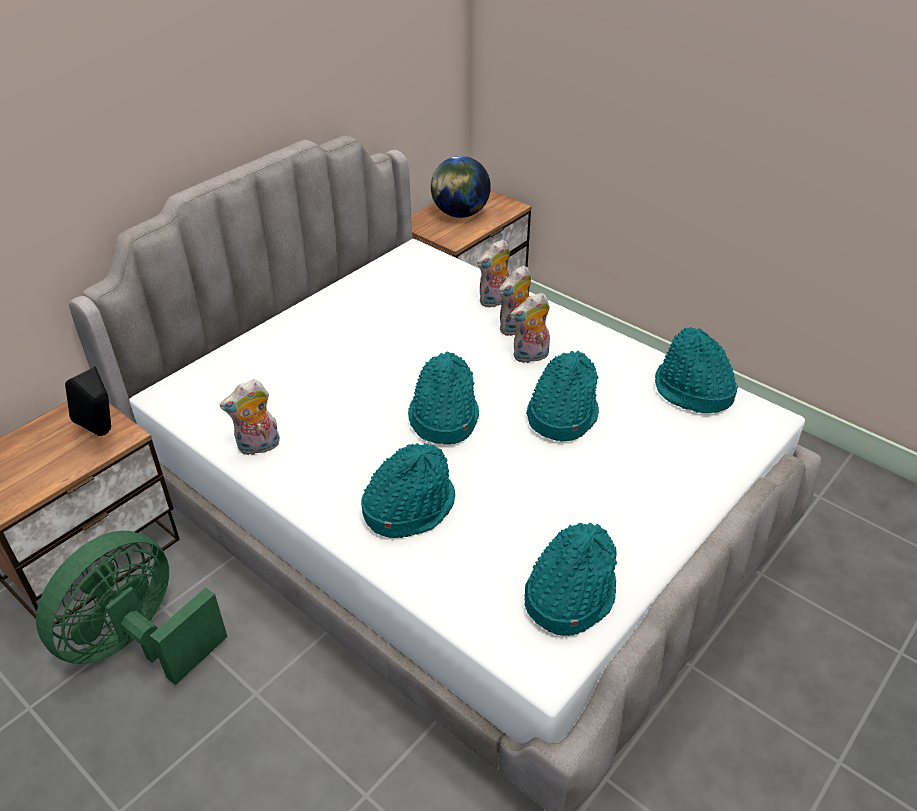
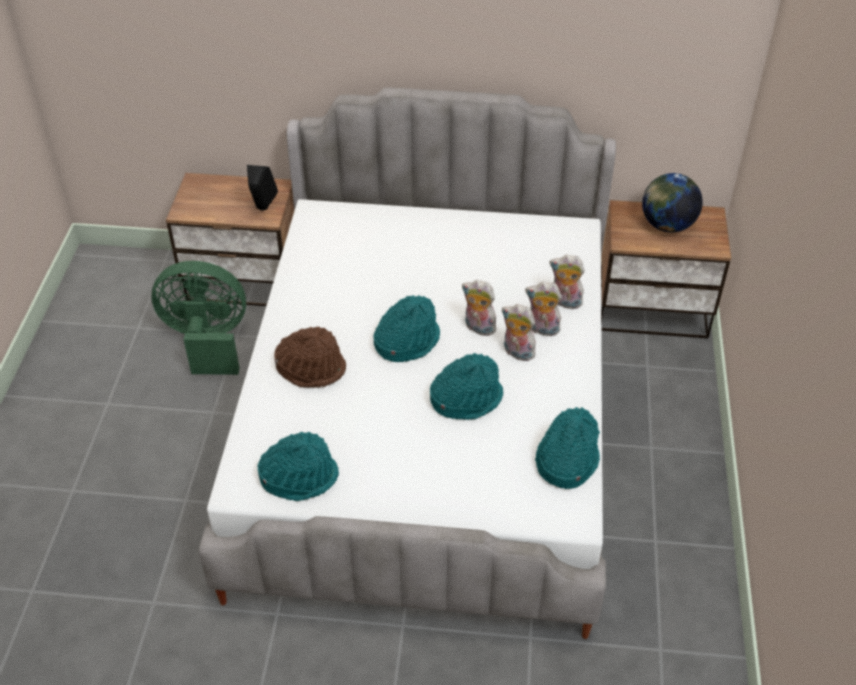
camera: 55 degrees right, 5 degrees up
(258, 447) = (305, 275): plush toy -> plush toy (478, 328)
(408, 507) = (312, 368): turquoise hat -> brown hat

